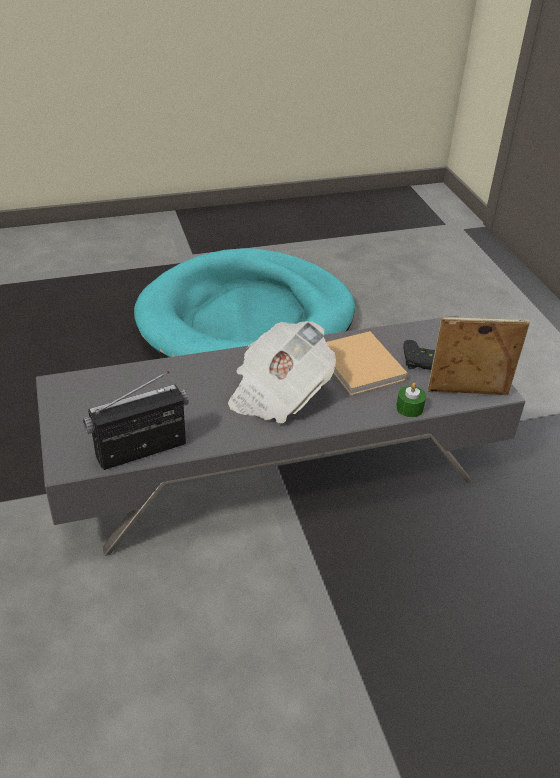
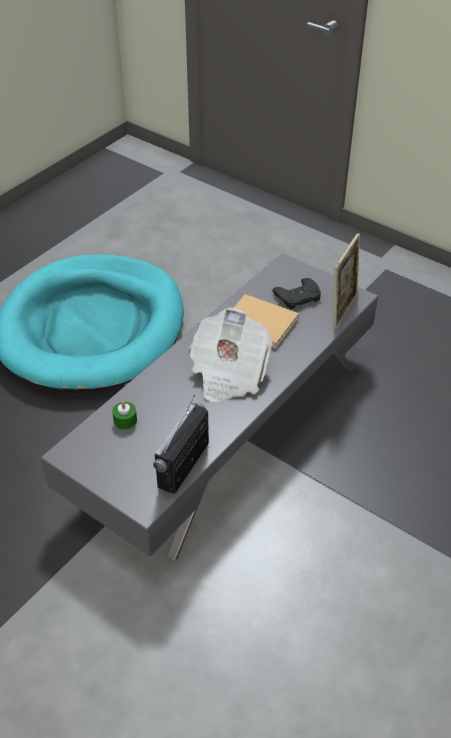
camera: 35 degrees left, 5 degrees up
(409, 408) = (319, 337): green candle -> green candle (125, 420)
(466, 395) = (343, 310): picture frame -> picture frame turned 150 degrees clockwise

